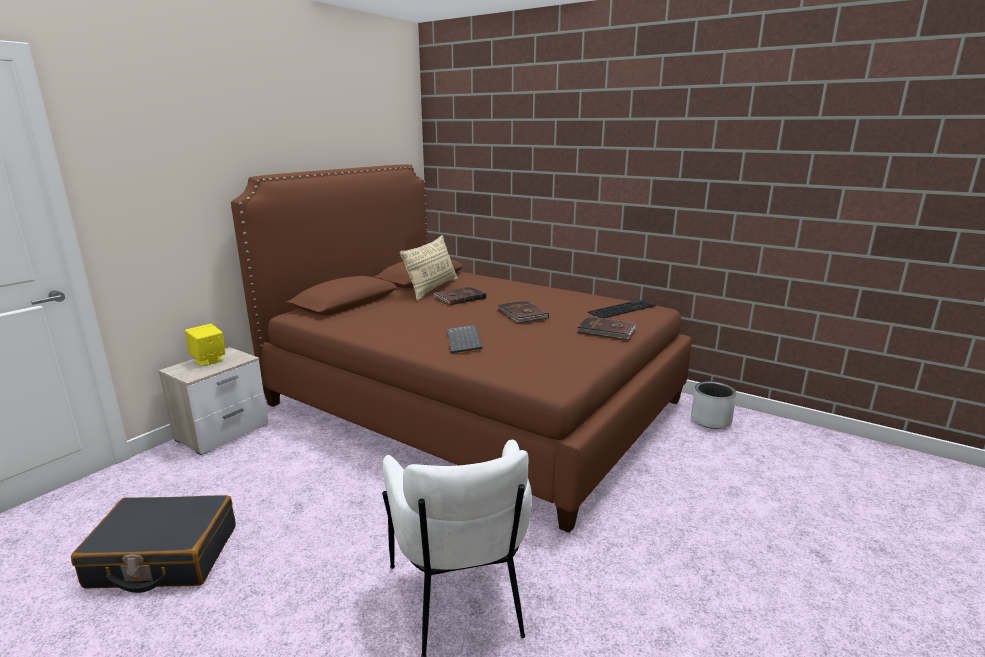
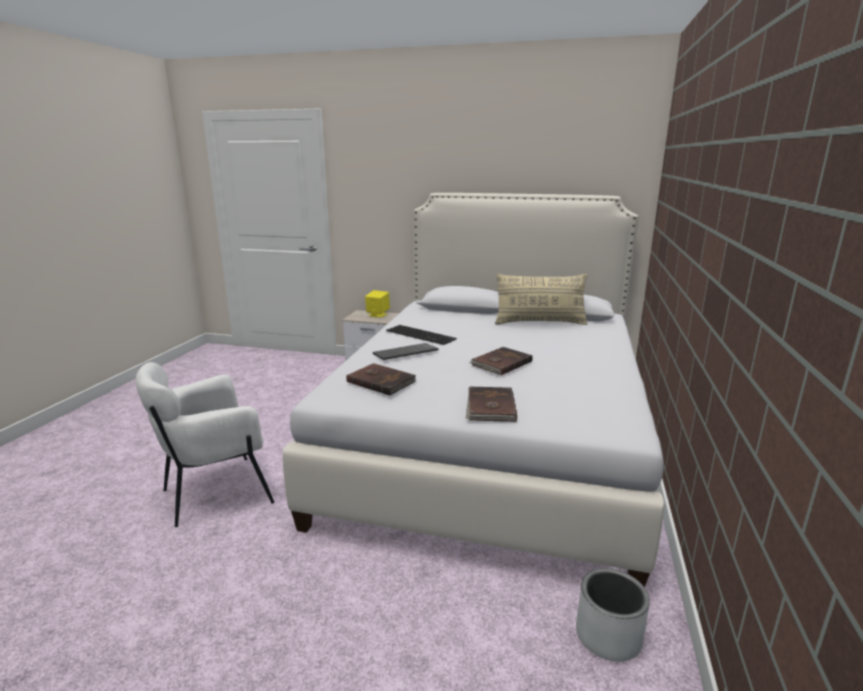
camera: 70 degrees right, 0 degrees up
(163, 557) = (250, 393): black suitcase -> none
(459, 298) = (524, 335): brown book -> brown book (381, 381)
(472, 403) = (491, 439): brown bed -> white bed
(621, 308) = (593, 409): keyboard -> keyboard (422, 334)

